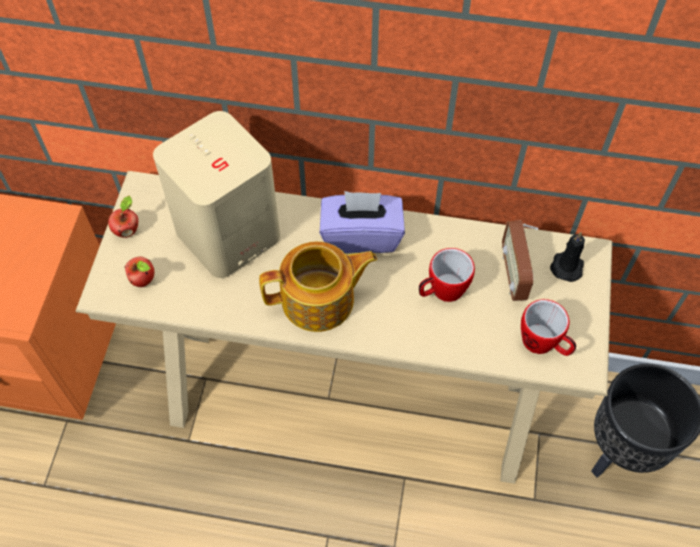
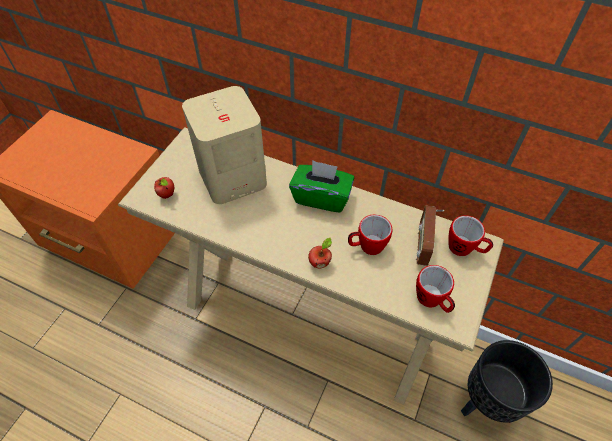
camera: 15 degrees right, 5 degrees down
(127, 230) = (169, 162): apple -> apple (320, 262)
(320, 300) = (279, 233): teapot -> none
(361, 235) = (321, 197): purple tissue box -> green tissue box
(567, 265) = (465, 249): black candle -> mug

